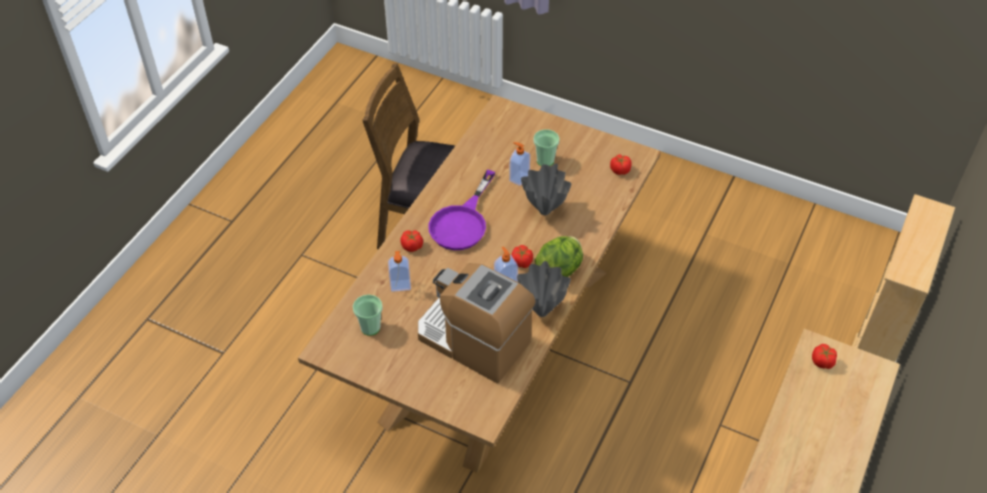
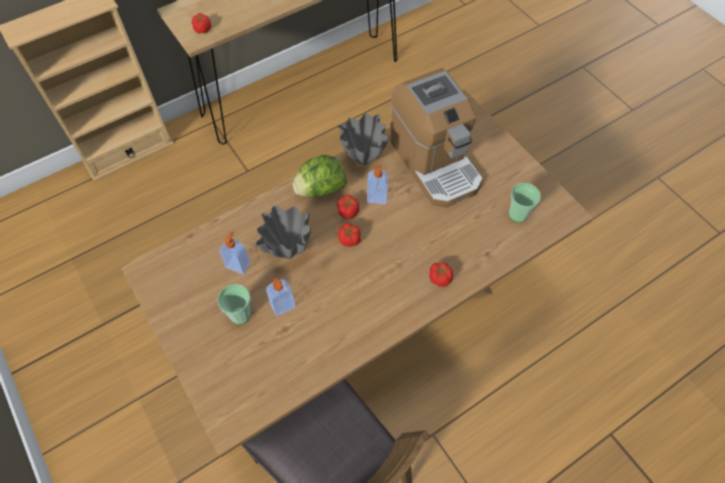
camera: 150 degrees left, 10 degrees up
(400, 286) = (472, 241): soap dispenser -> soap dispenser (238, 265)
(462, 222) = (375, 281): purple frying pan -> none
(620, 170) = (180, 263): tomato -> tomato (349, 239)

